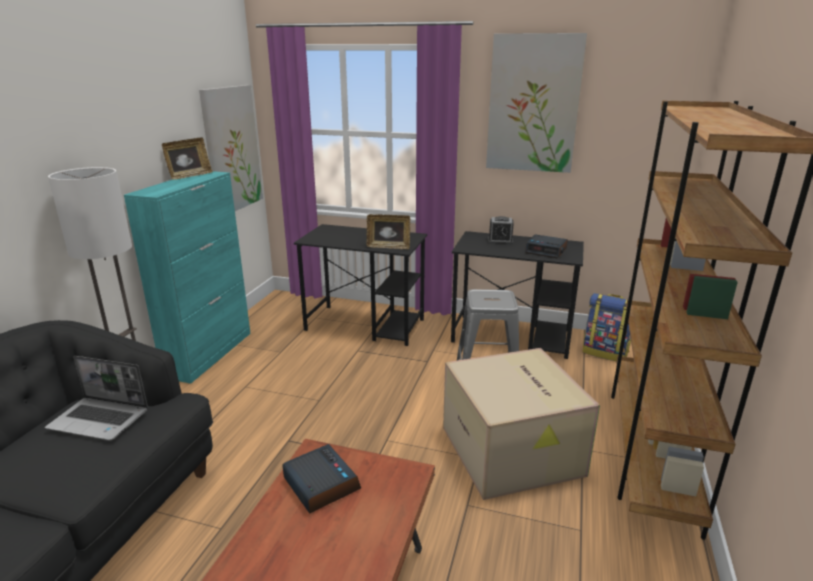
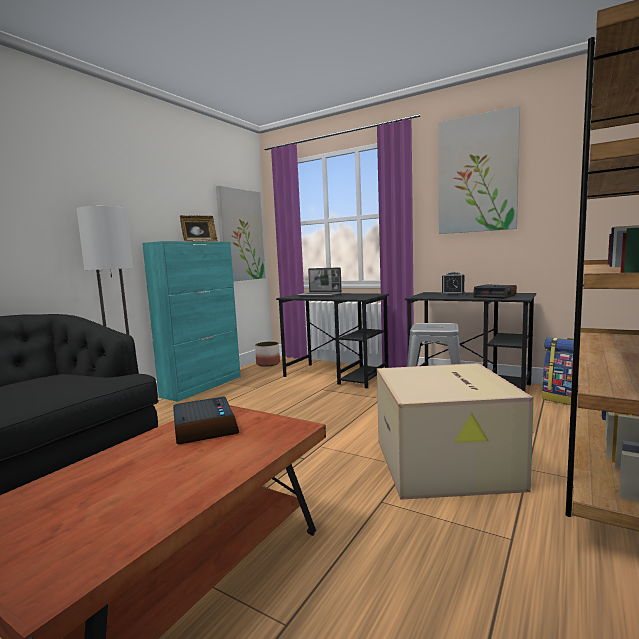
camera: 15 degrees right, 15 degrees down
(100, 419) = (60, 378): laptop -> laptop (320, 295)
(275, 307) = (268, 364): none -> planter
(388, 247) = (350, 297): picture frame -> none

